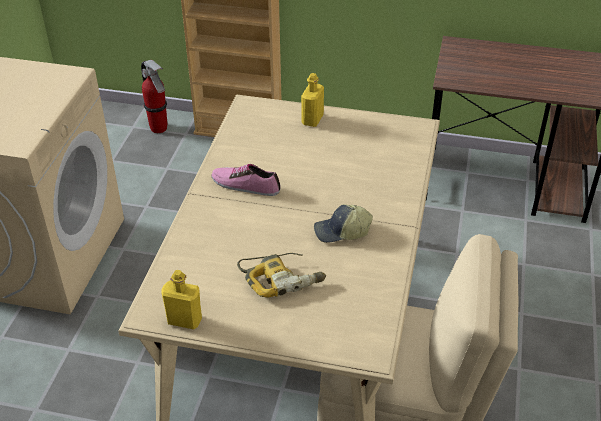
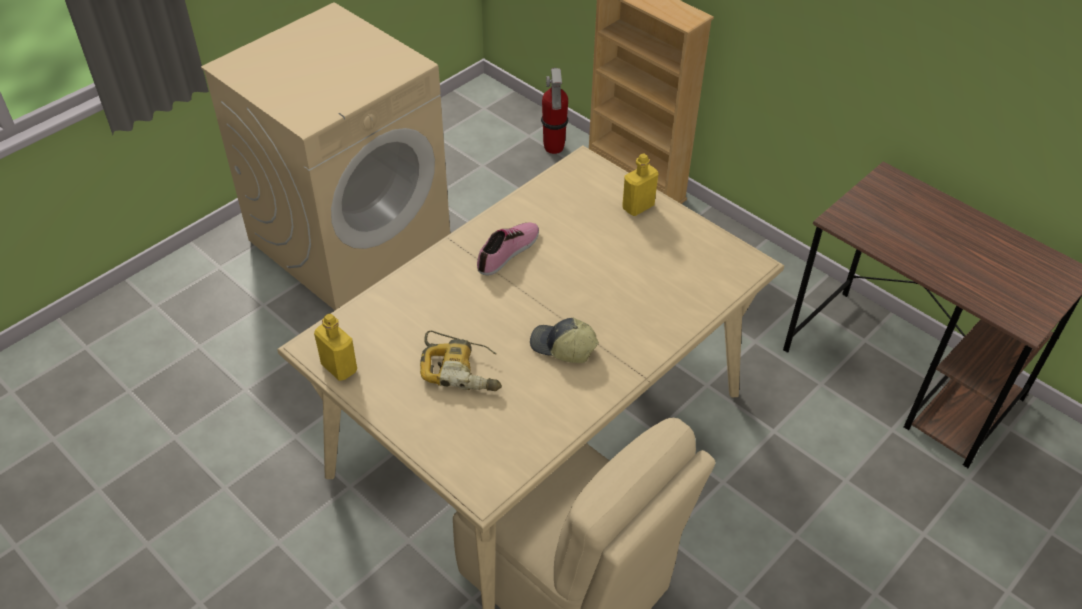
camera: 30 degrees right, 5 degrees up
(246, 185) = (508, 252): shoe -> shoe turned 75 degrees clockwise

